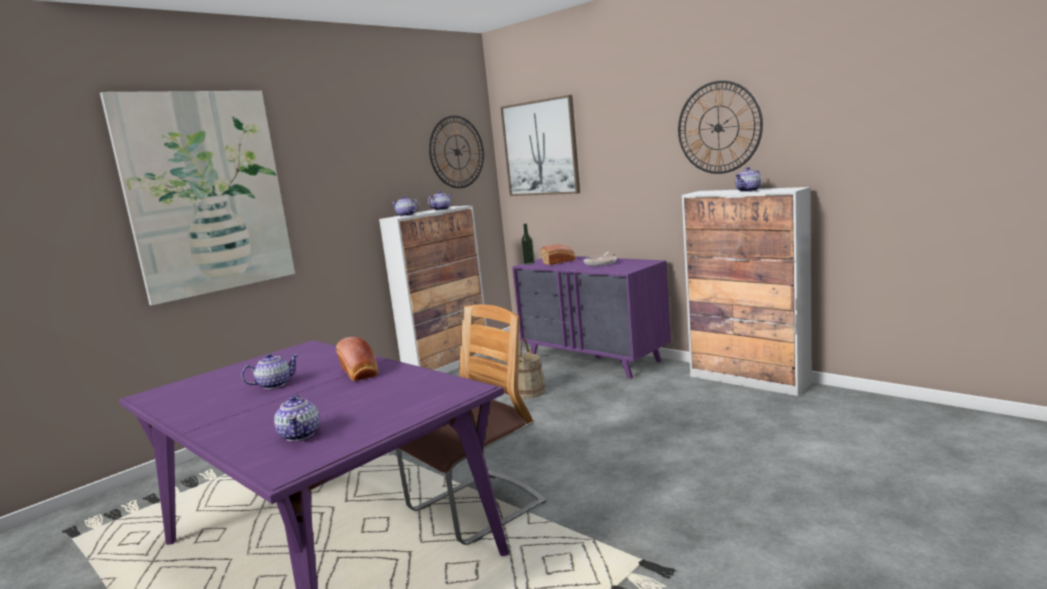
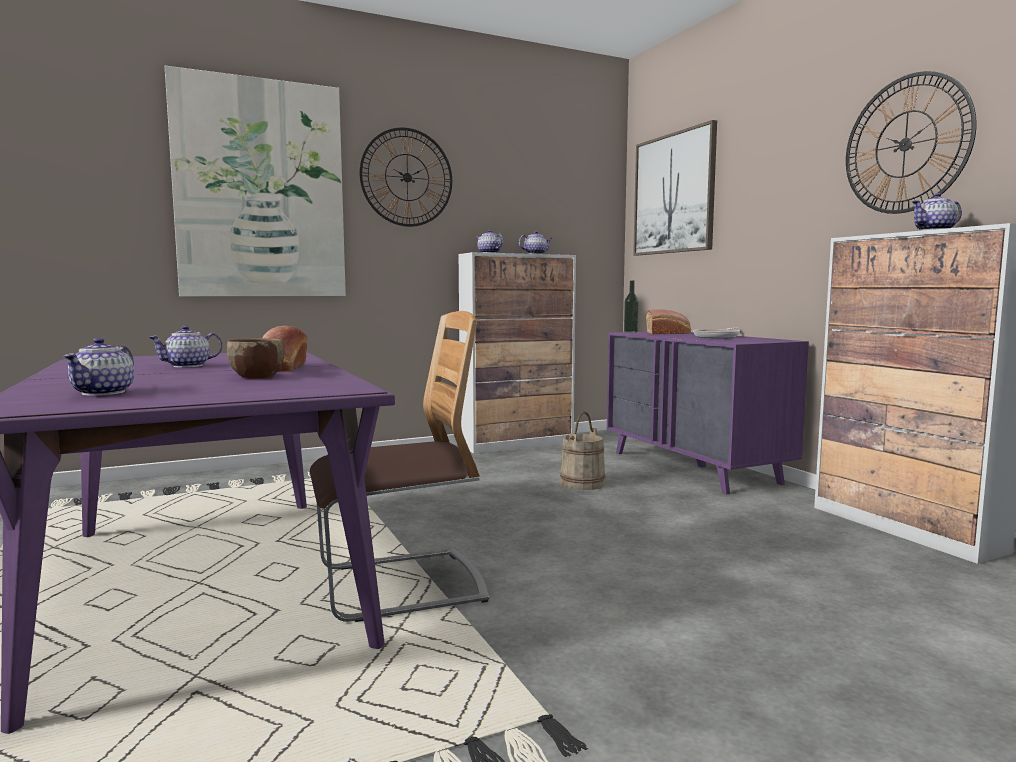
camera: 20 degrees right, 5 degrees down
(274, 385) = (188, 366): teapot -> teapot turned 150 degrees clockwise
(367, 388) = (257, 376): none -> brown bowl
(457, 152) = (574, 194): wall clock -> wall clock (407, 177)

